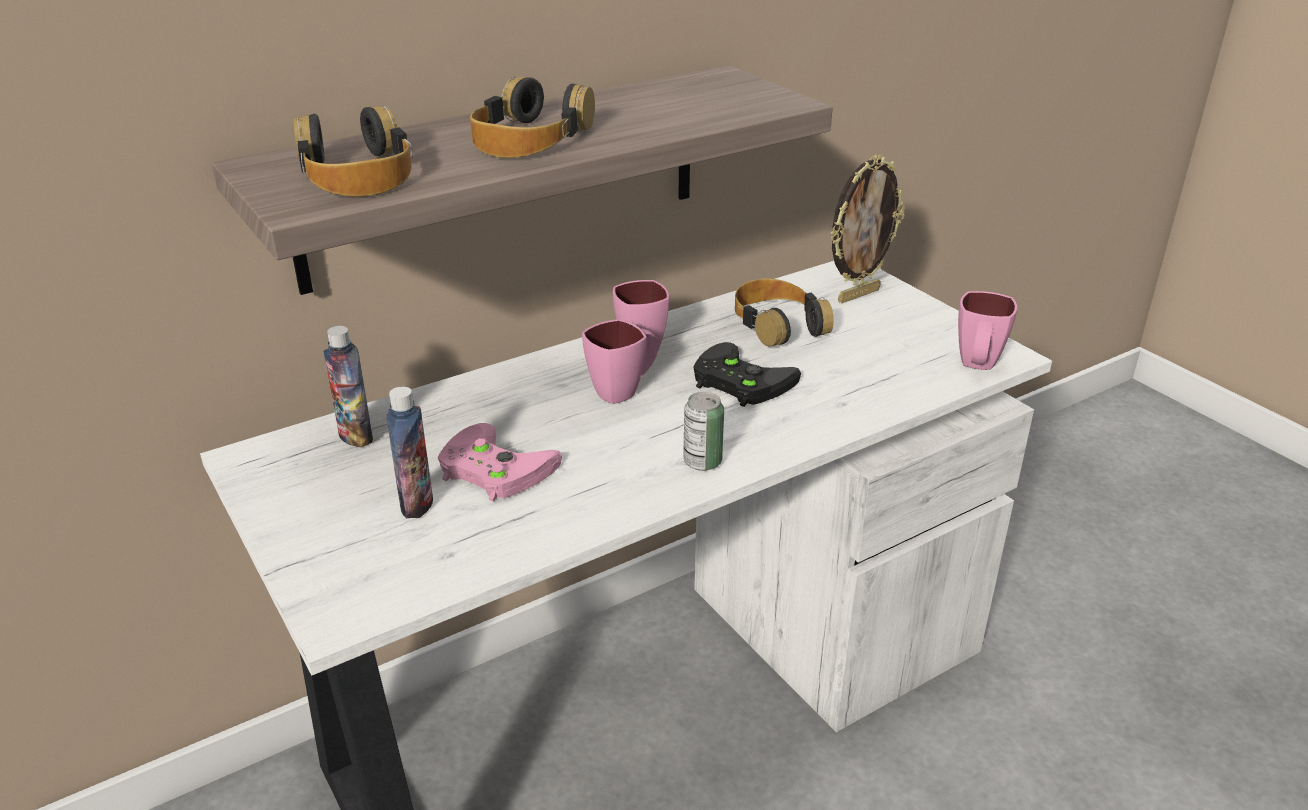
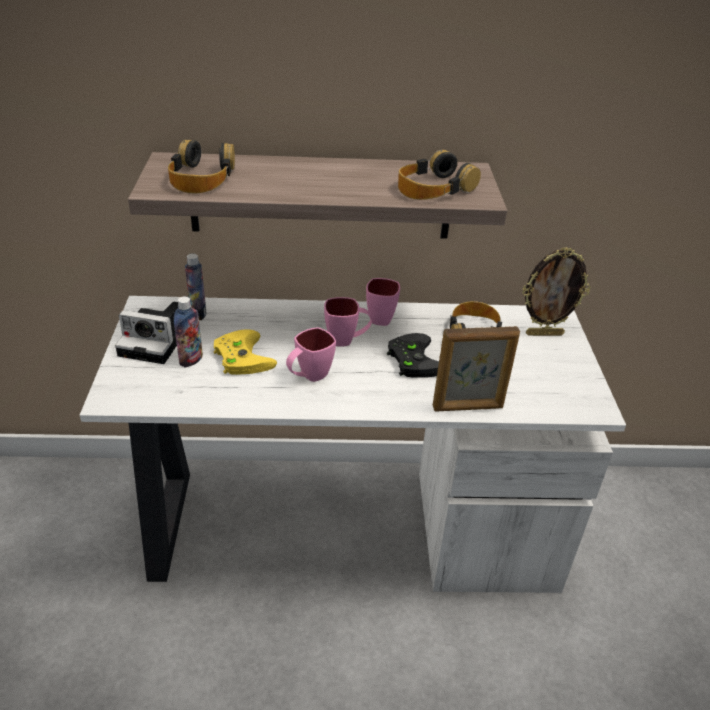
camera: 30 degrees right, 5 degrees up
(329, 501) = (157, 342): none -> camera
(491, 469) = (240, 356): pink game controller -> yellow game controller
(530, 138) = (308, 181): headphones -> headphones (434, 188)
(702, 462) = (344, 397): can -> none
(868, 411) = (468, 407): none -> picture frame
(977, 366) = (569, 408): pink mug -> pink mug (309, 377)

